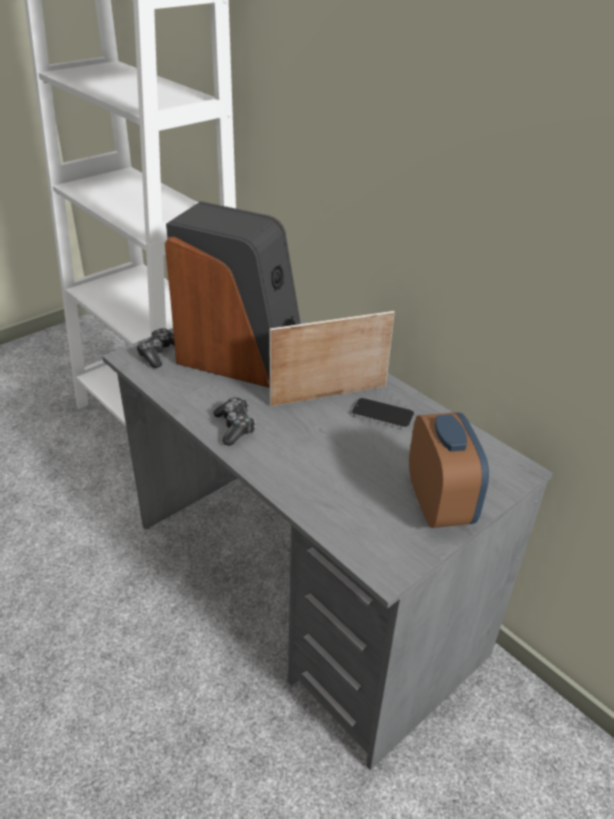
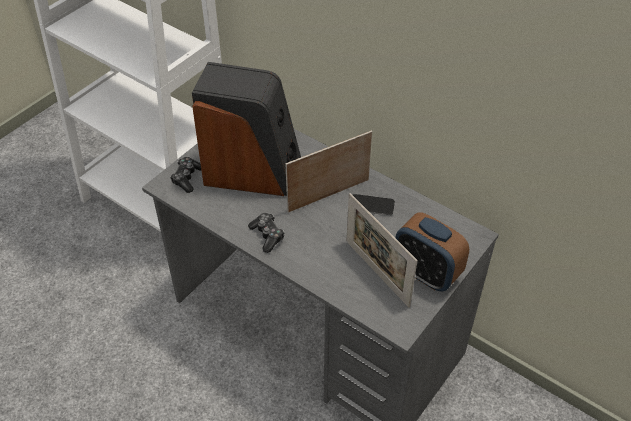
camera: 10 degrees left, 10 degrees up
(369, 493) = (377, 273): none -> picture frame
(439, 504) = (426, 273): alarm clock -> alarm clock turned 150 degrees clockwise

